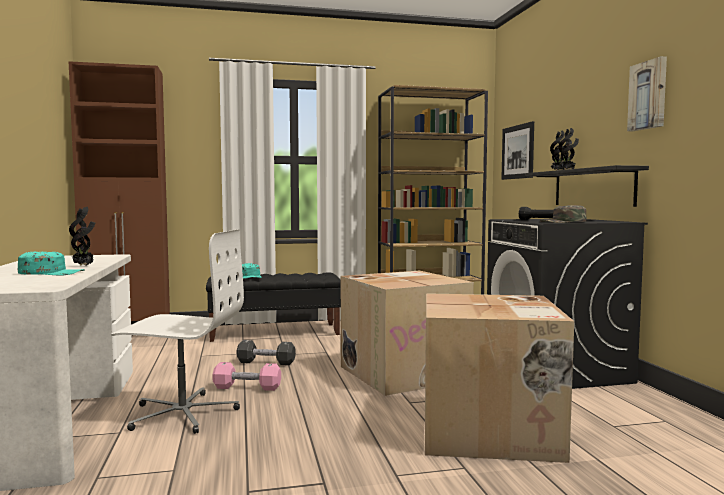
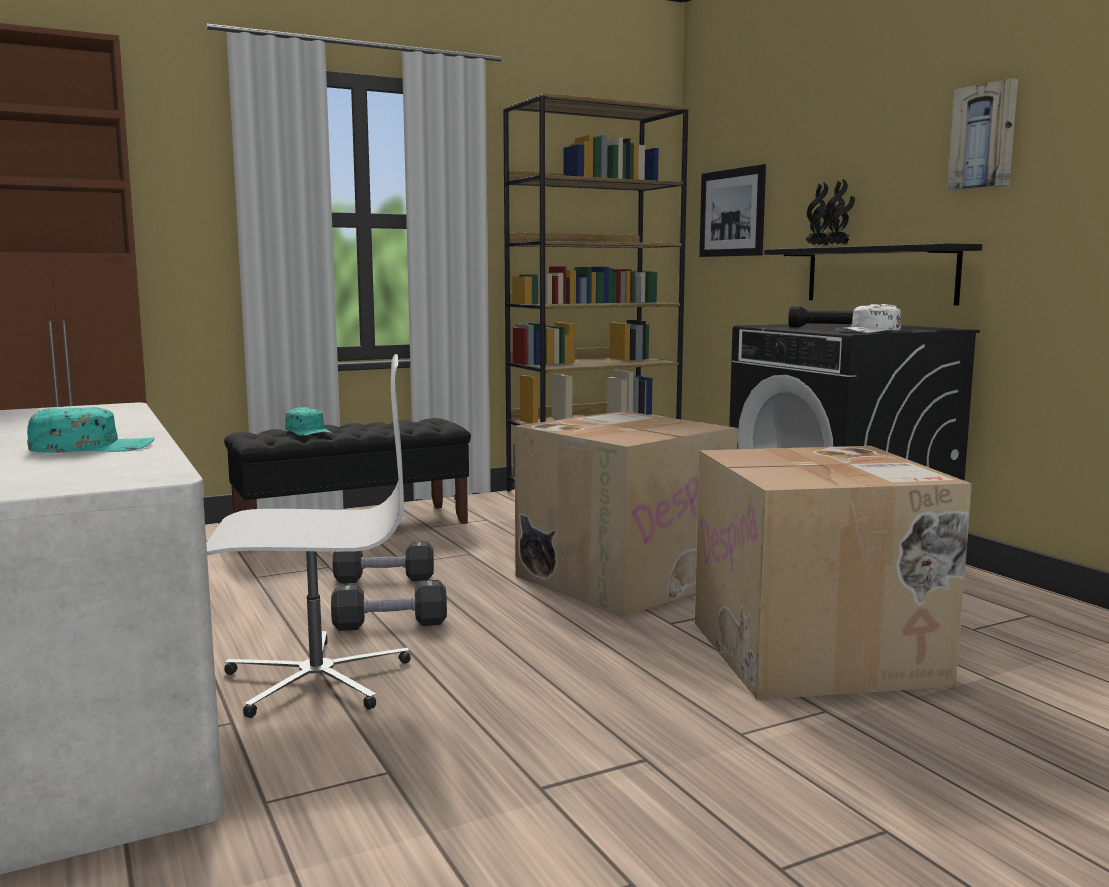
camera: 15 degrees left, 5 degrees up
(84, 266) = (119, 430): potted plant -> none
(247, 388) = (390, 624): pink dumbbell -> black dumbbell
(563, 222) = (869, 331): green cap -> white cap

